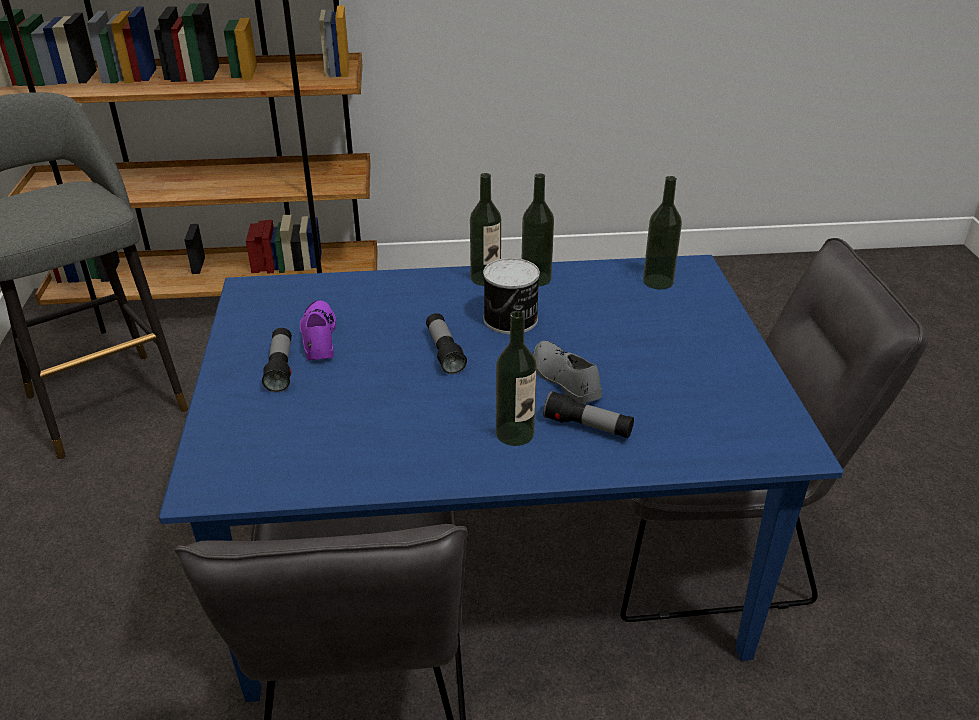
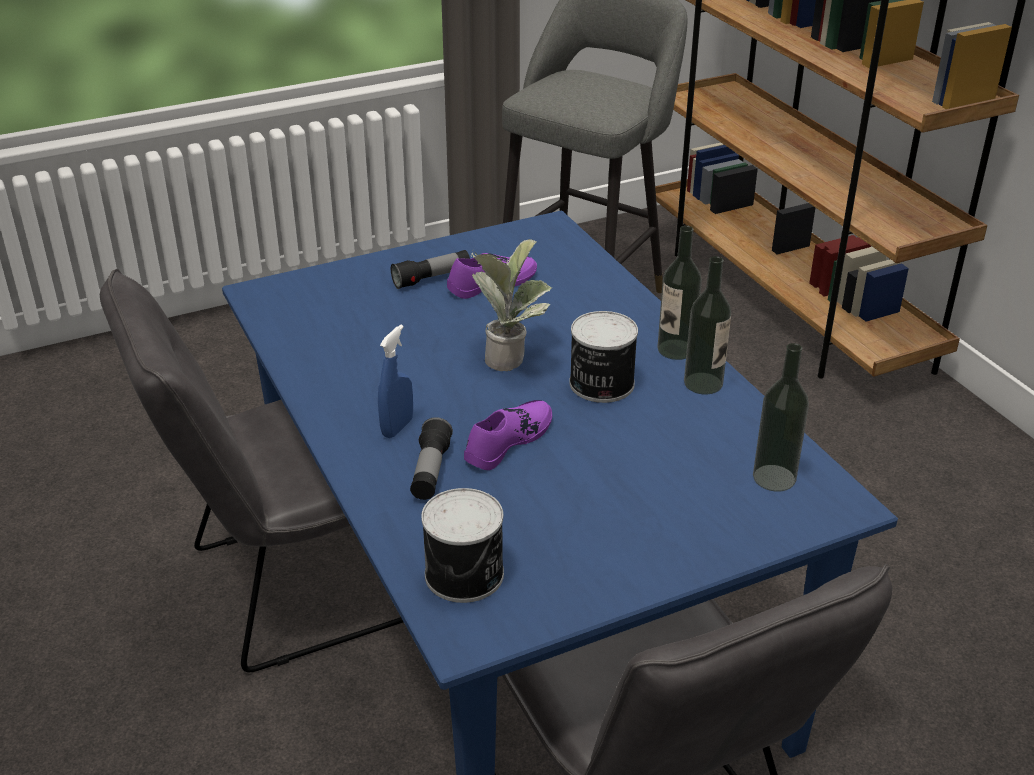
camera: 70 degrees right, 0 degrees up
(444, 352) = (511, 356): flashlight -> potted plant
(515, 433) = (397, 427): bottle -> blue spray bottle
(565, 379) = (508, 441): grey shoe -> purple shoe
(727, 434) = (466, 575): none -> can

